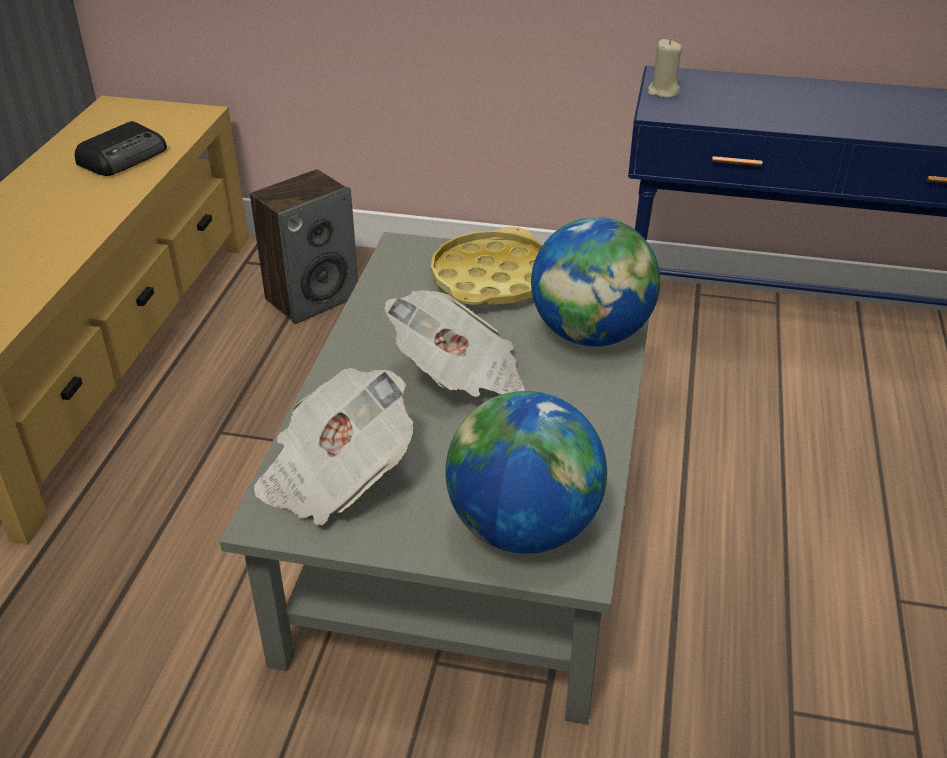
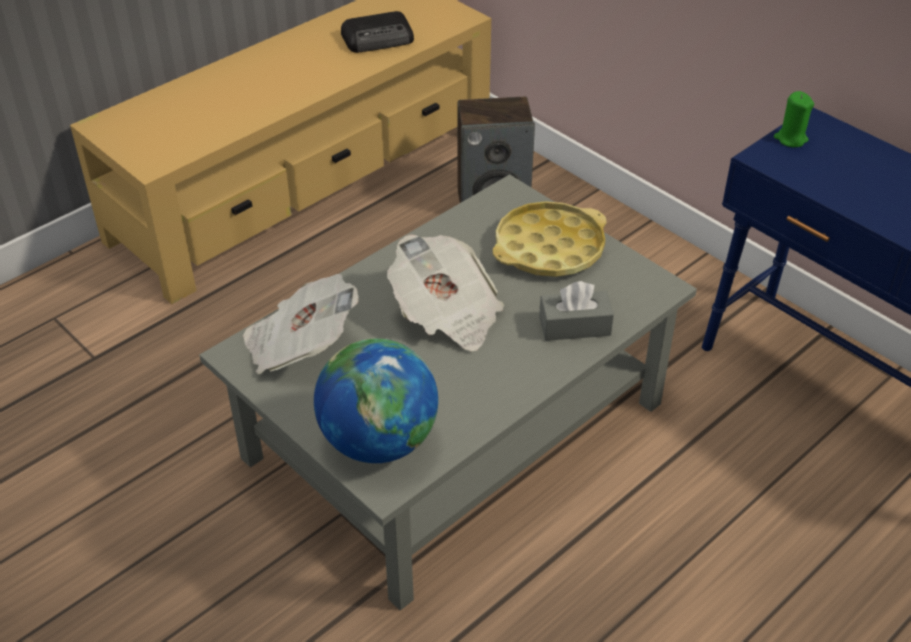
camera: 35 degrees right, 5 degrees up
(591, 334) = (574, 326): globe -> grey tissue box
(663, 92) = (790, 139): beige candle -> green candle

